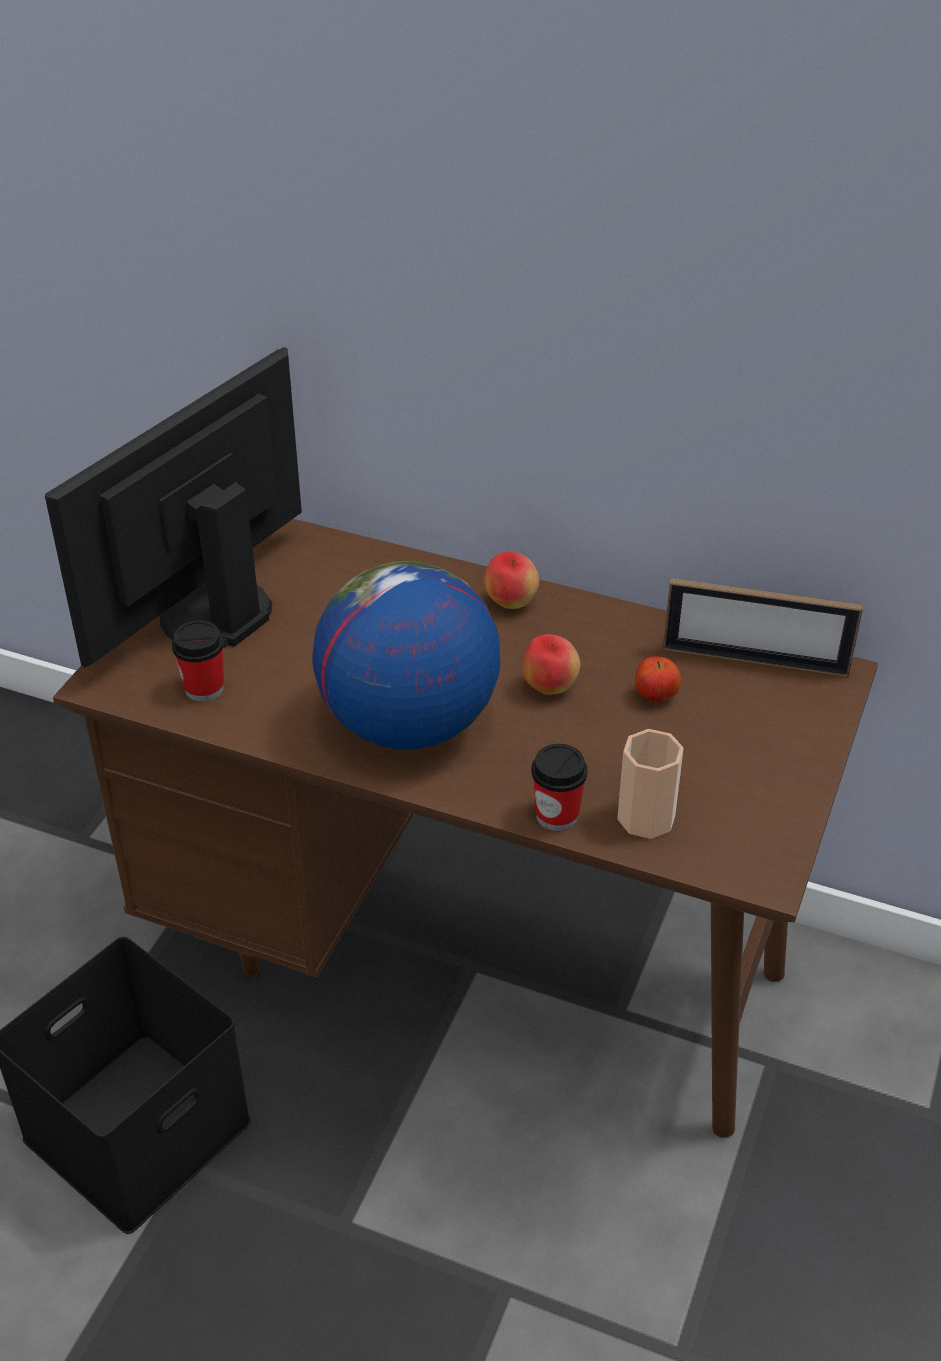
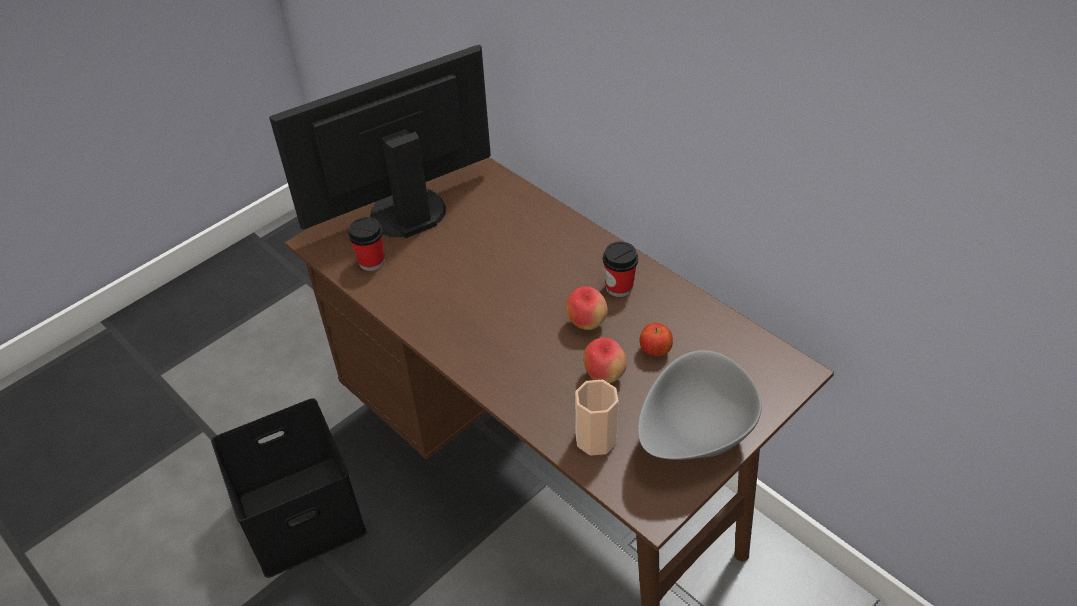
camera: 25 degrees right, 5 degrees up
(408, 724) = (480, 322): globe -> none
(511, 603) = (596, 254): apple -> apple (604, 375)
(557, 815) = (537, 417): cup -> cup (619, 287)
(754, 661) = (741, 344): picture frame -> none
(762, 782) = (693, 438): none -> grey bowl

